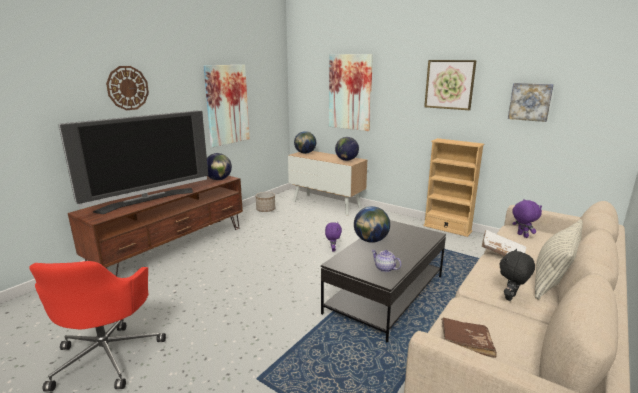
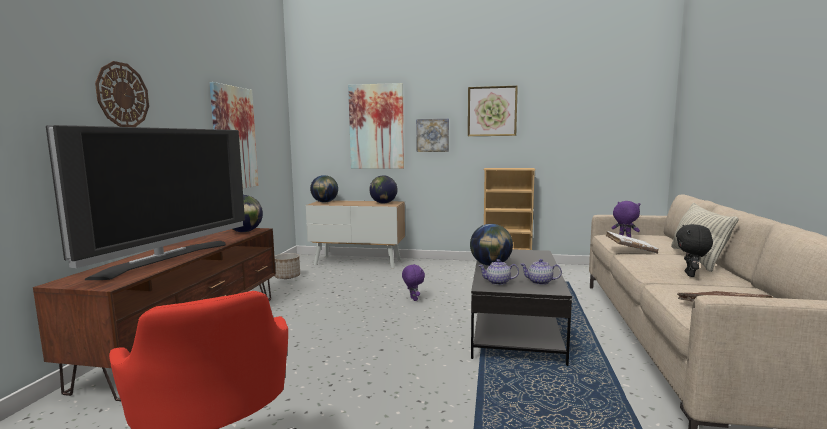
camera: 25 degrees left, 10 degrees down
(351, 261) = (498, 282): none -> teapot
(530, 101) = (572, 123): picture -> picture (432, 135)

